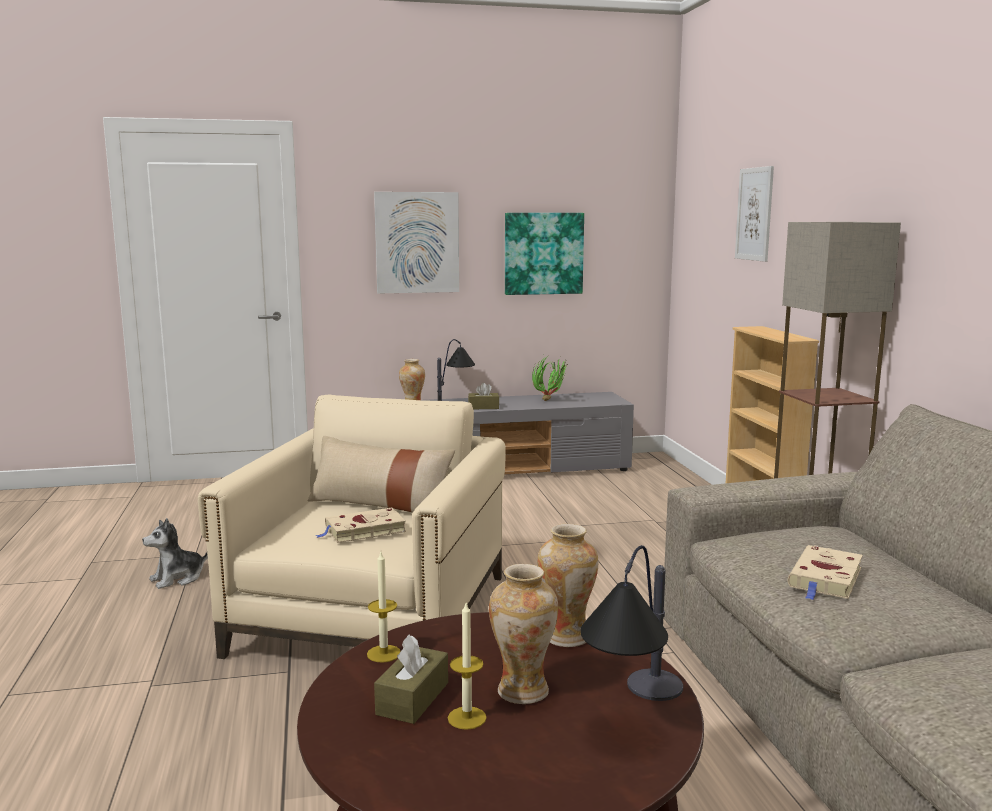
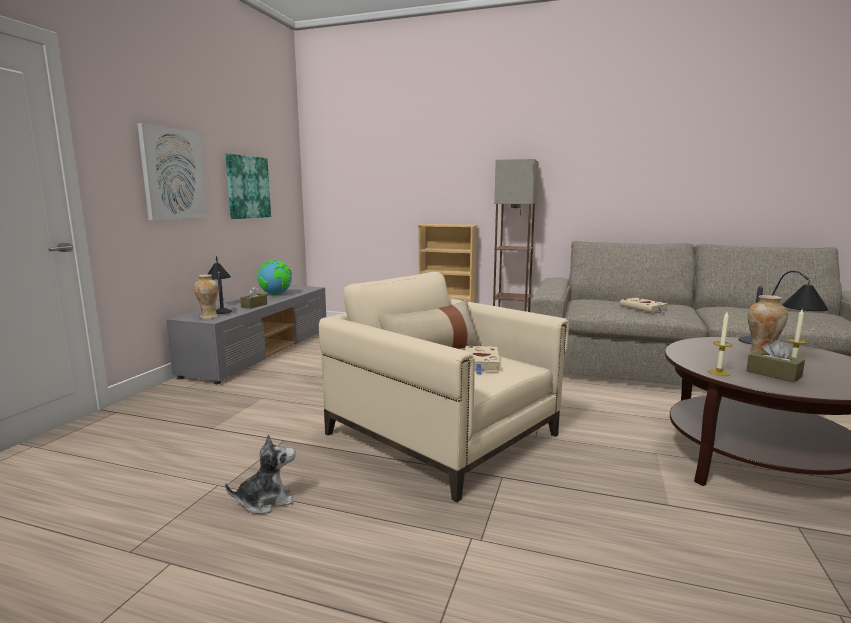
camera: 60 degrees left, 0 degrees up
(177, 578) = (266, 501): plush toy -> plush toy turned 105 degrees counterclockwise
(551, 400) = (276, 294): potted plant -> globe
(566, 637) = (700, 344): vase -> none
(754, 214) = (403, 161): picture -> none

